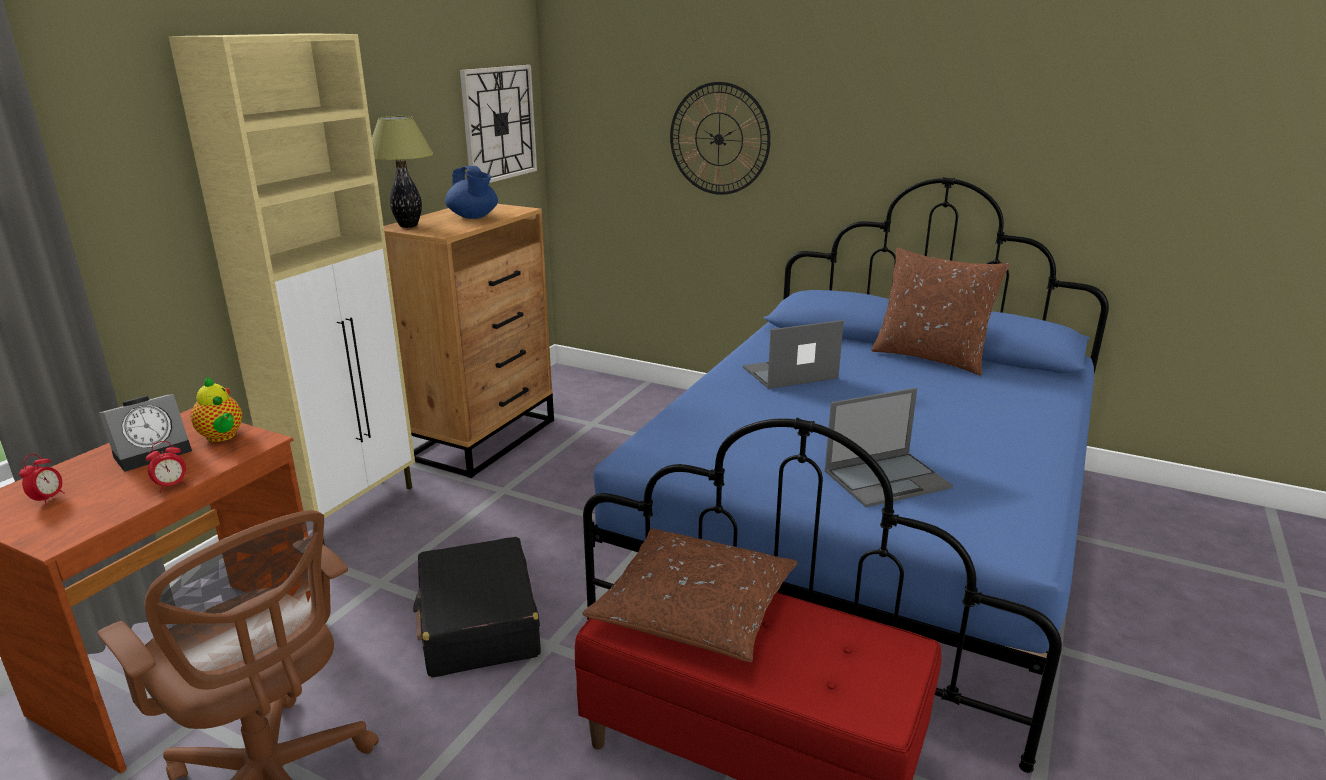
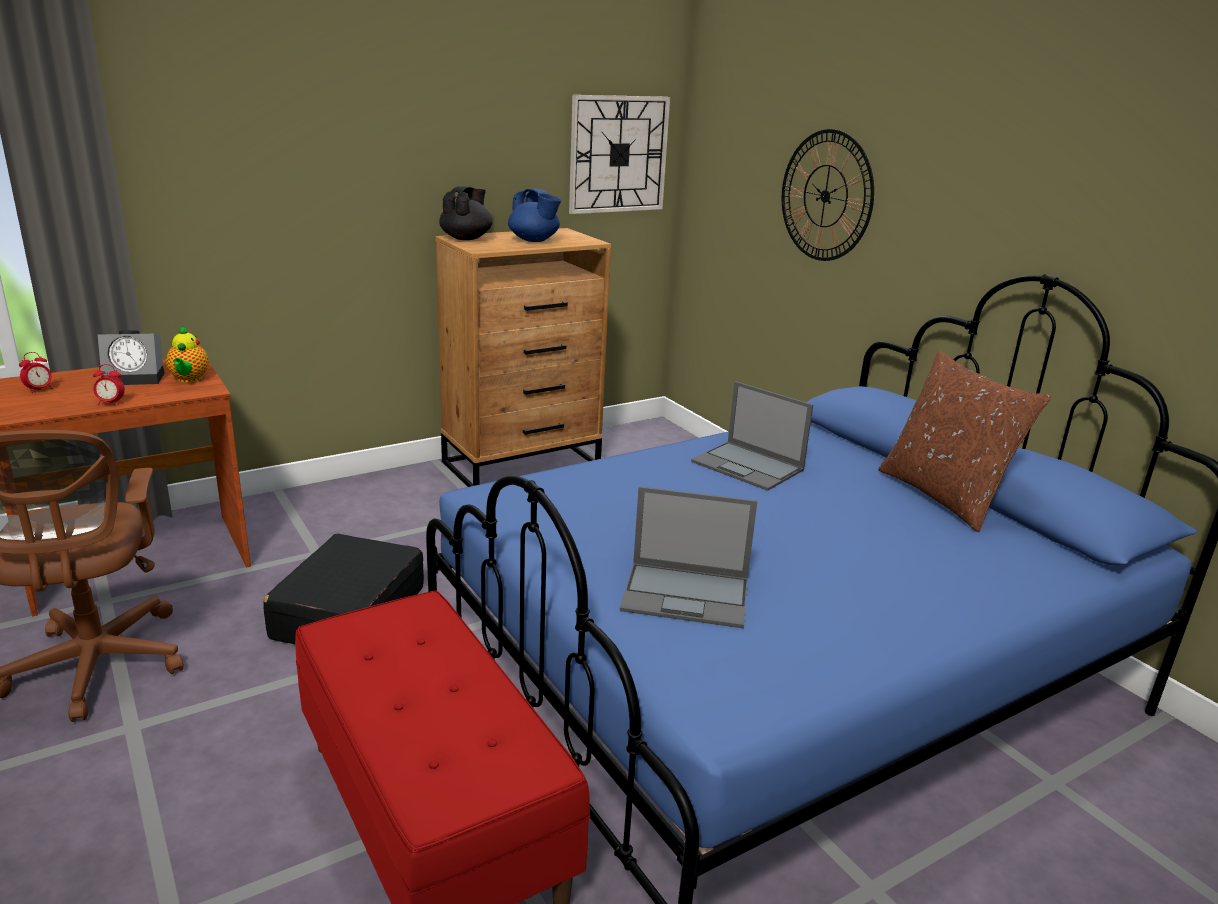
camera: 30 degrees right, 0 degrees up
(352, 508) = (361, 488): beige cabinet -> none
(409, 226) = (466, 238): table lamp -> black teapot
(473, 217) = (534, 240): blue teapot -> blue teapot turned 45 degrees counterclockwise
(694, 609) = (408, 648): brown pillow -> none
(789, 373) = (748, 466): laptop -> laptop turned 150 degrees counterclockwise

